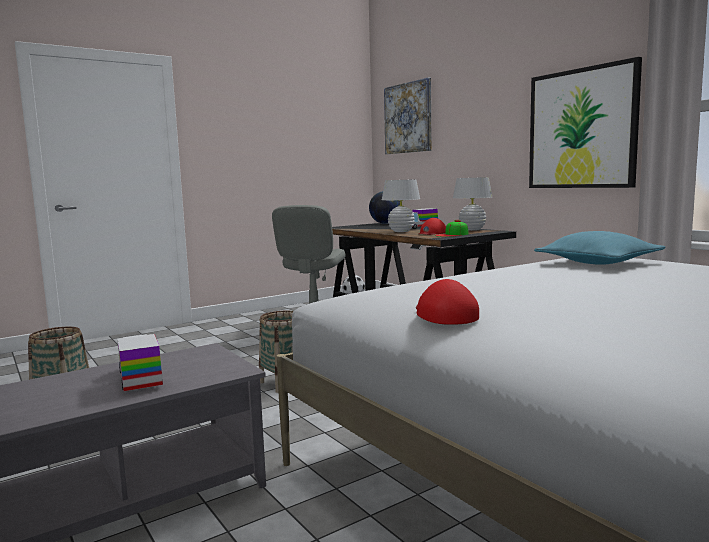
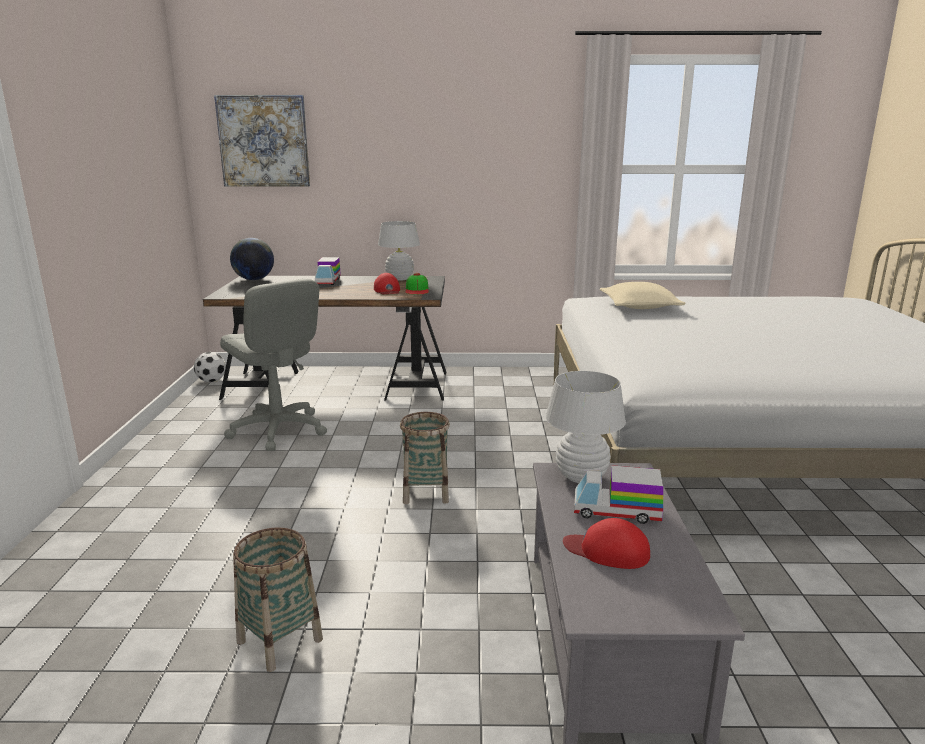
camera: 55 degrees left, 10 degrees up
(401, 231) = (342, 292): white table lamp -> white table lamp (581, 477)
(444, 314) = (762, 374): red cap -> red cap (607, 550)
(581, 129) = (511, 178): picture -> none
(598, 263) = (639, 306): turquoise pillow -> beige pillow

